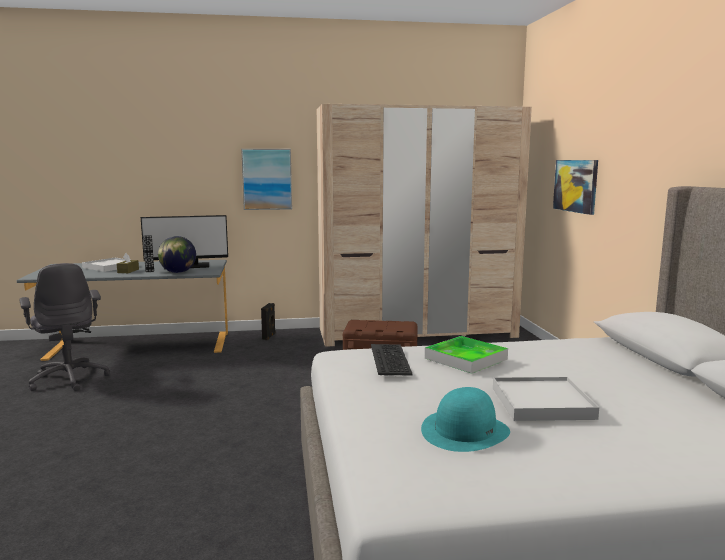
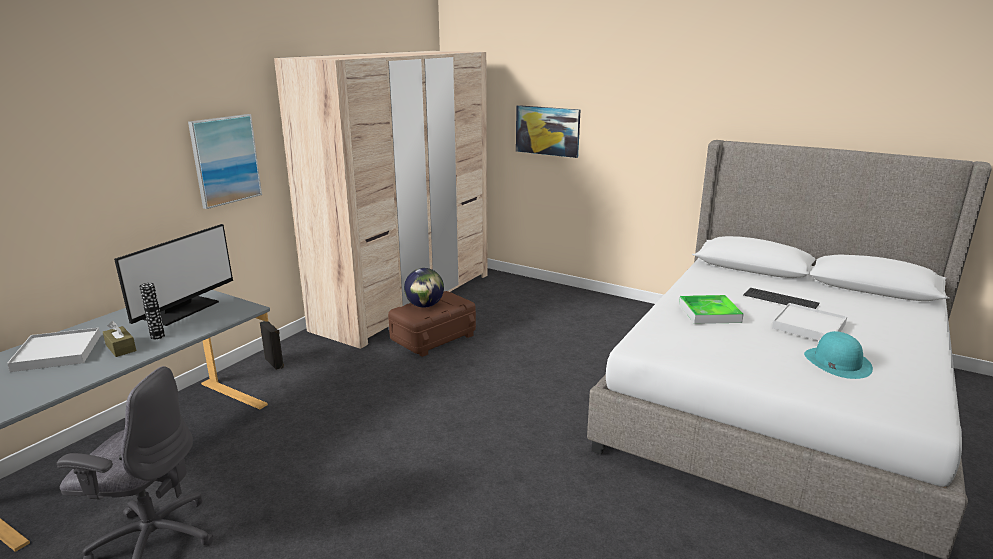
camera: 50 degrees left, 10 degrees up
(178, 272) = (206, 323): globe -> globe (424, 305)
(391, 360) = (687, 334): keyboard -> keyboard (780, 299)

